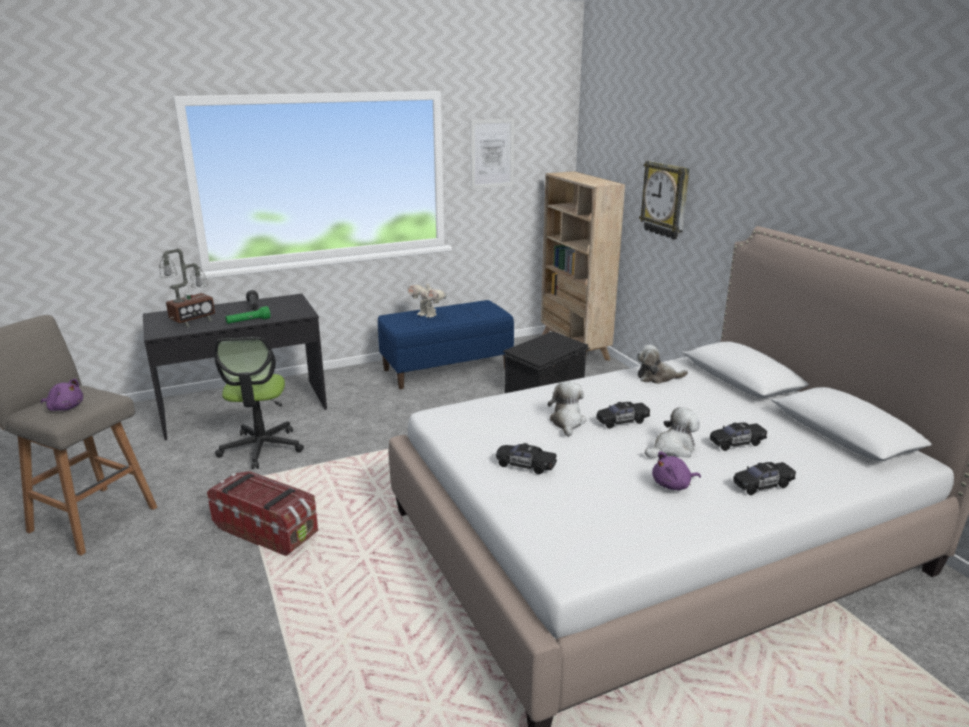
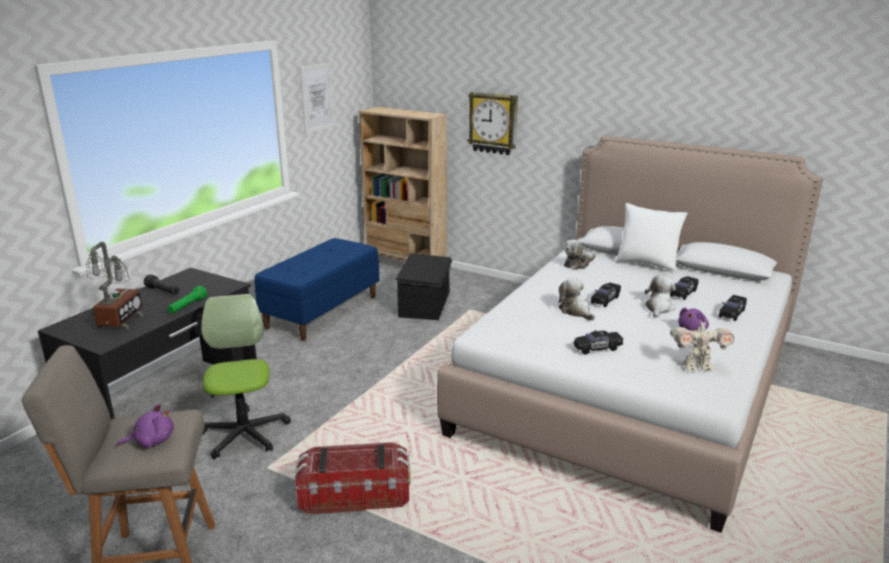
camera: 35 degrees left, 0 degrees up
(261, 448) = (244, 434): office chair -> office chair turned 150 degrees counterclockwise
(427, 315) = (302, 263): toy robot -> toy robot (697, 367)
(745, 399) = (647, 264): none -> white pillow

